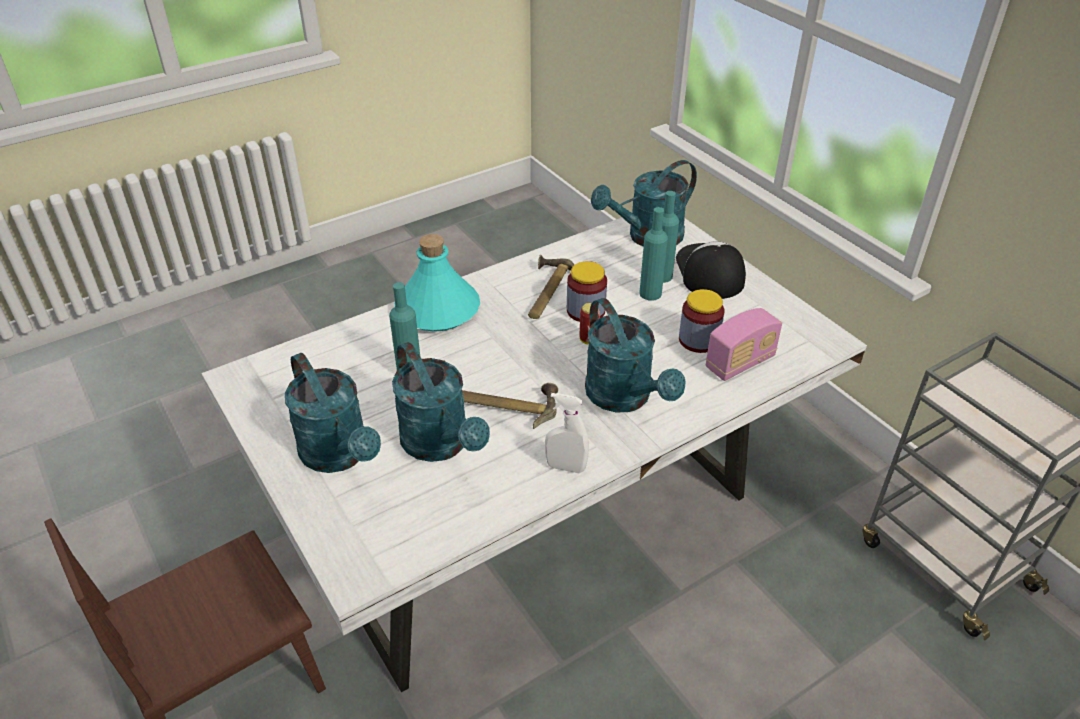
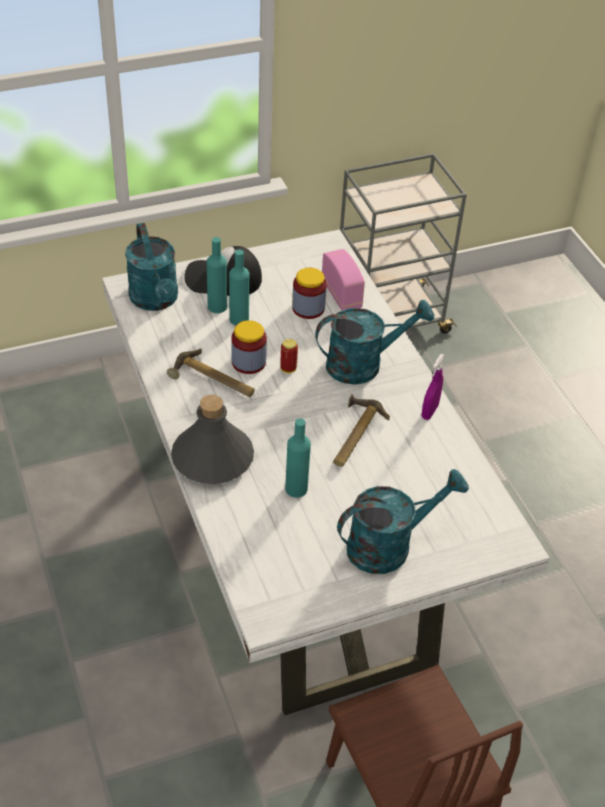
camera: 80 degrees left, 5 degrees up
(438, 310) = (212, 458): turquoise bottle -> grey bottle
(441, 445) = (391, 479): turquoise watering can -> none
(566, 467) = (429, 411): white spray bottle -> purple spray bottle

